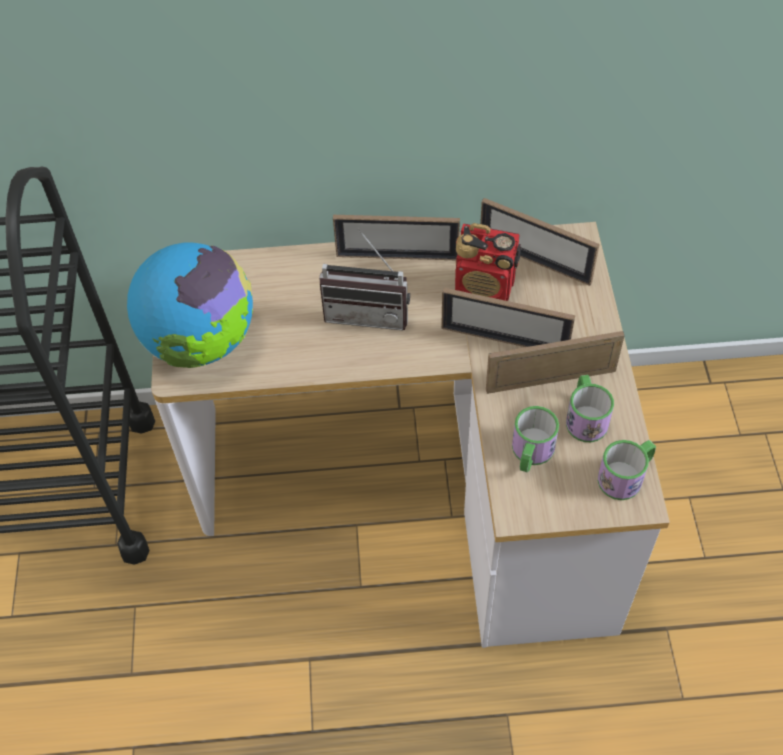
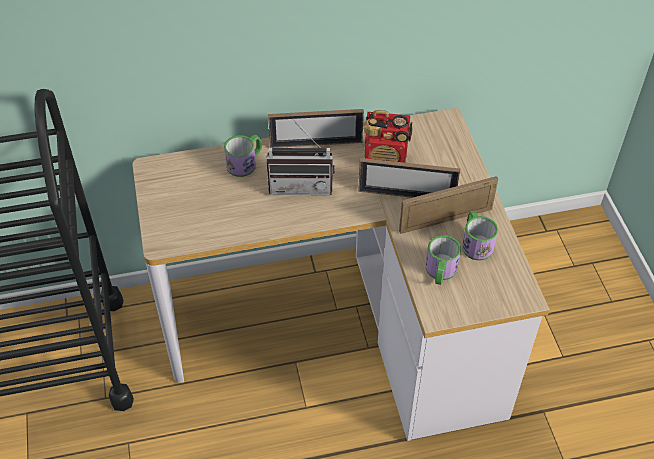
camera: 10 degrees left, 5 degrees down
(201, 342) = (177, 218): globe -> none
(534, 260) = (419, 138): picture frame -> none
(626, 476) = (512, 281): mug -> mug (245, 163)

